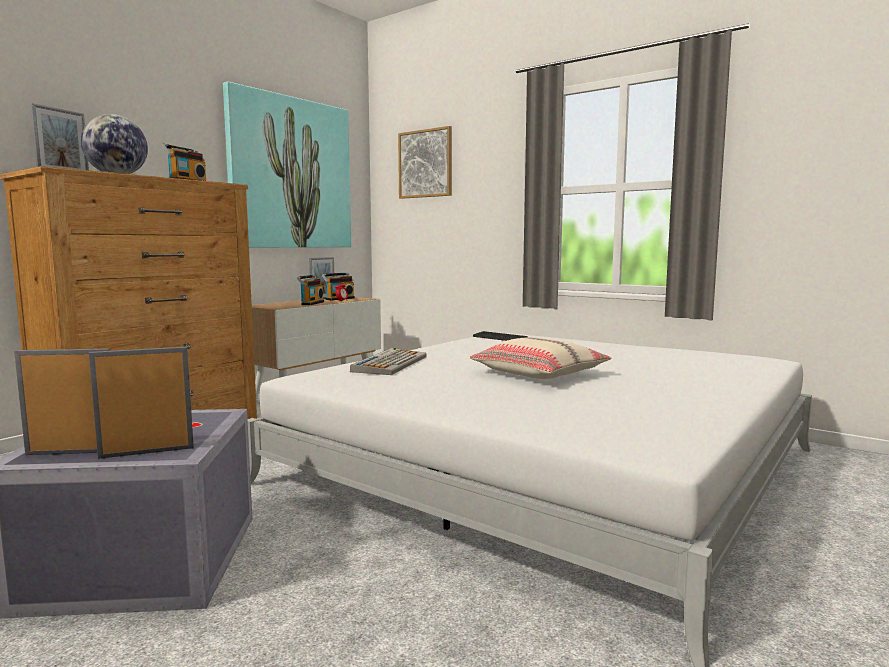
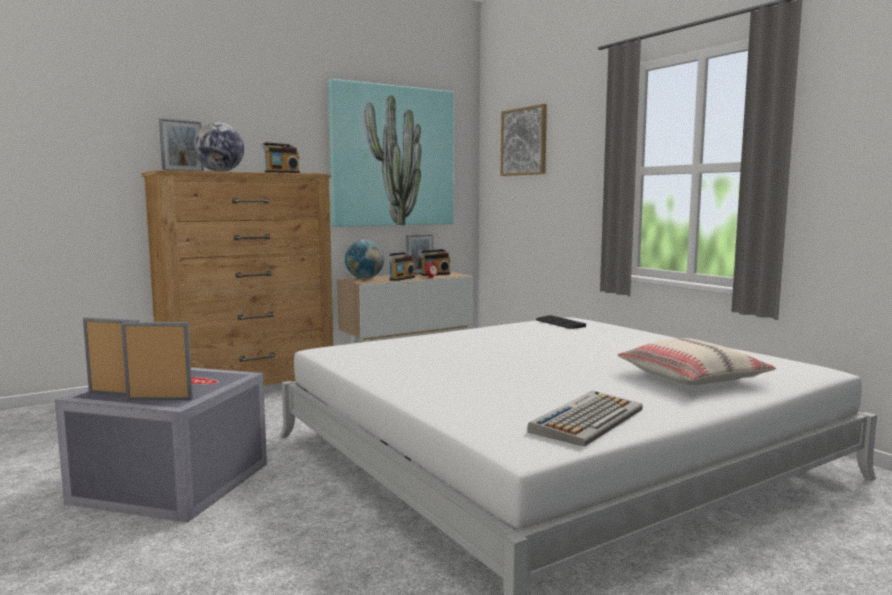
camera: 20 degrees right, 0 degrees up
(271, 304) = (365, 278): none -> globe
(390, 363) = (416, 343): keyboard -> keyboard (587, 419)
(539, 373) = (535, 363): beige pillow -> beige pillow (692, 377)

